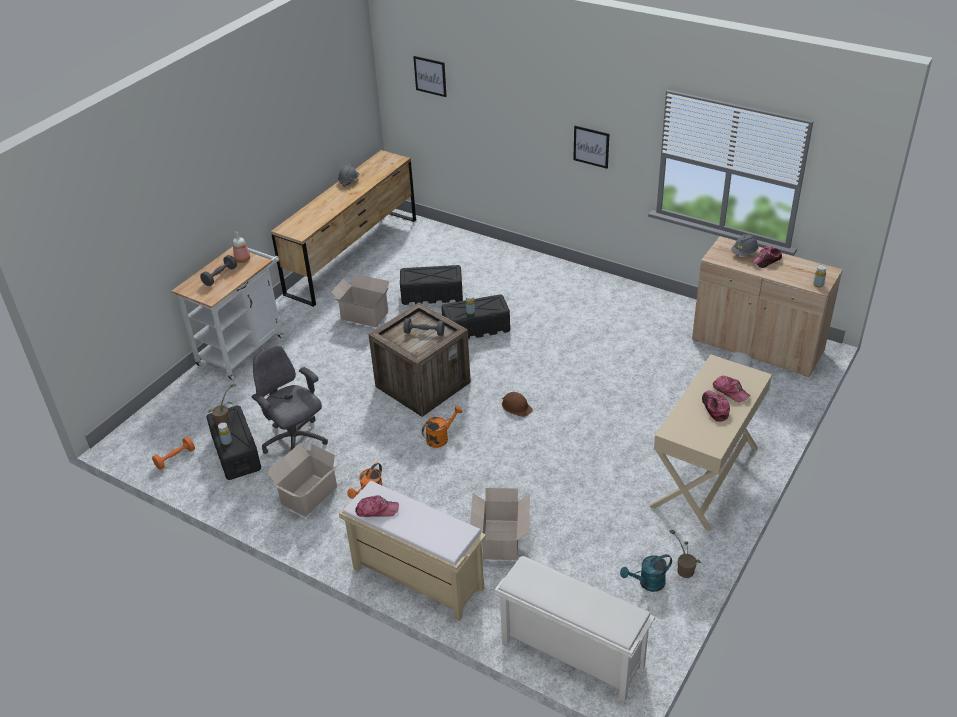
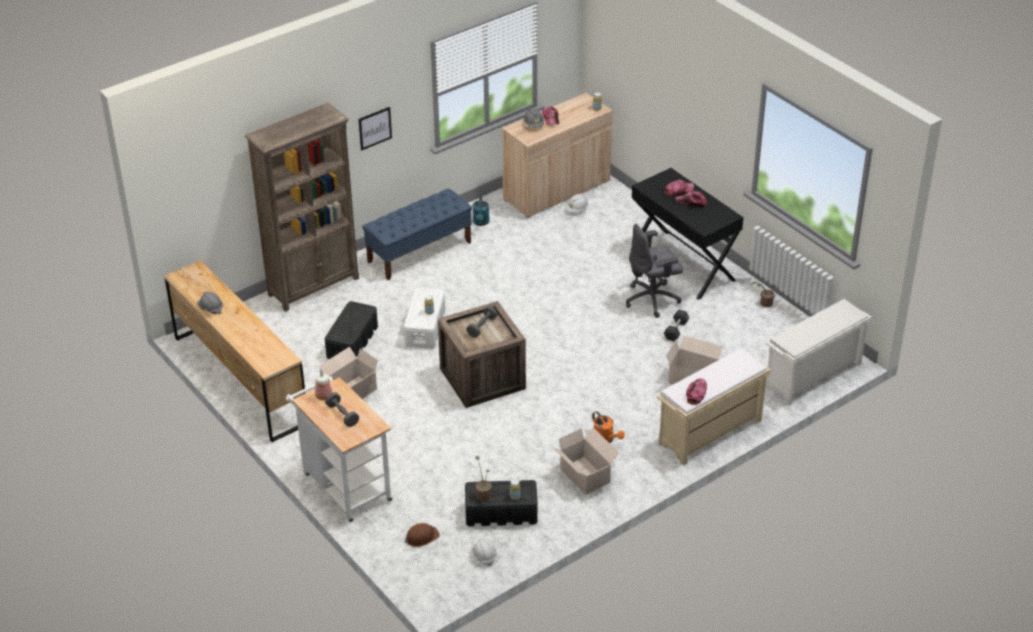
camera: 70 degrees left, 0 degrees up
(175, 458) = (484, 556): orange dumbbell -> white hard hat
(295, 442) = (510, 472): grey office chair -> grey office chair (653, 299)
(430, 76) = (208, 163): picture -> none
(440, 438) = (559, 384): orange watering can -> none
(476, 328) = (425, 327): black storage box -> white storage box
(495, 252) = (314, 286): none -> brown bookcase
(516, 407) = (547, 333): brown hard hat -> brown hard hat (421, 537)
(581, 502) = (676, 330): none -> black dumbbell
(585, 291) = (419, 252): none -> blue bench
(647, 583) = (769, 323): turquoise watering can -> turquoise watering can (481, 222)
(705, 477) = (683, 264): beige desk -> black desk

